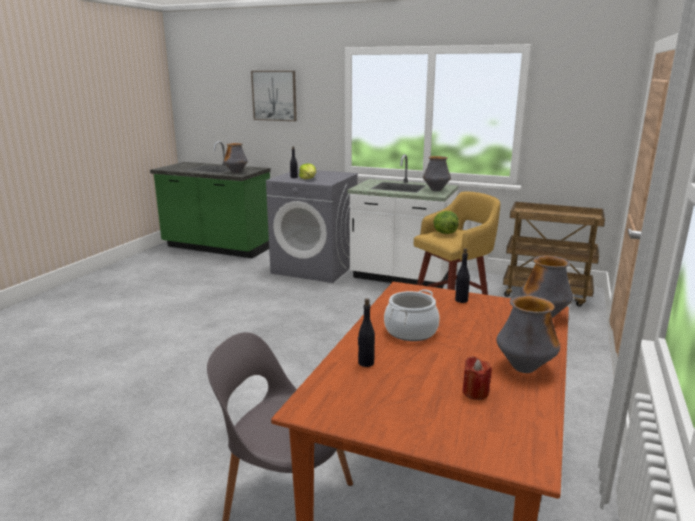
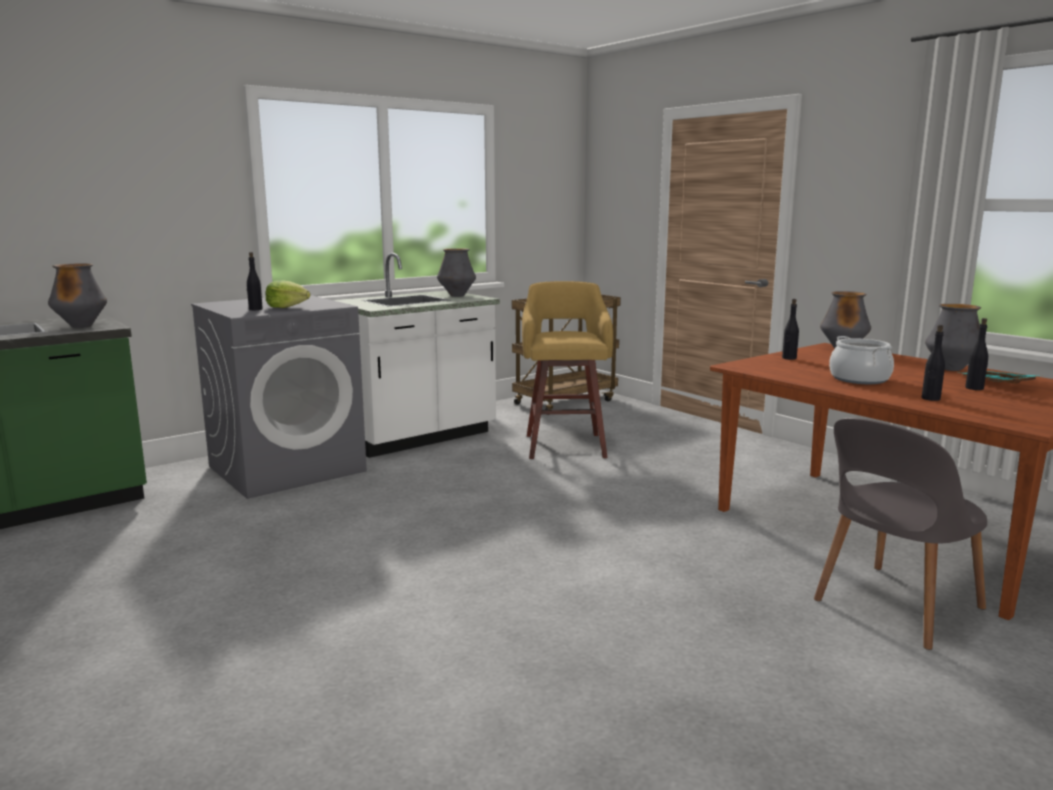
camera: 60 degrees left, 5 degrees down
(274, 95) = (98, 167): picture -> none
(438, 381) = (974, 388): none -> black bottle
(444, 233) = (558, 334): lettuce -> none
(475, 392) = (996, 384): red candle -> turquoise tray

